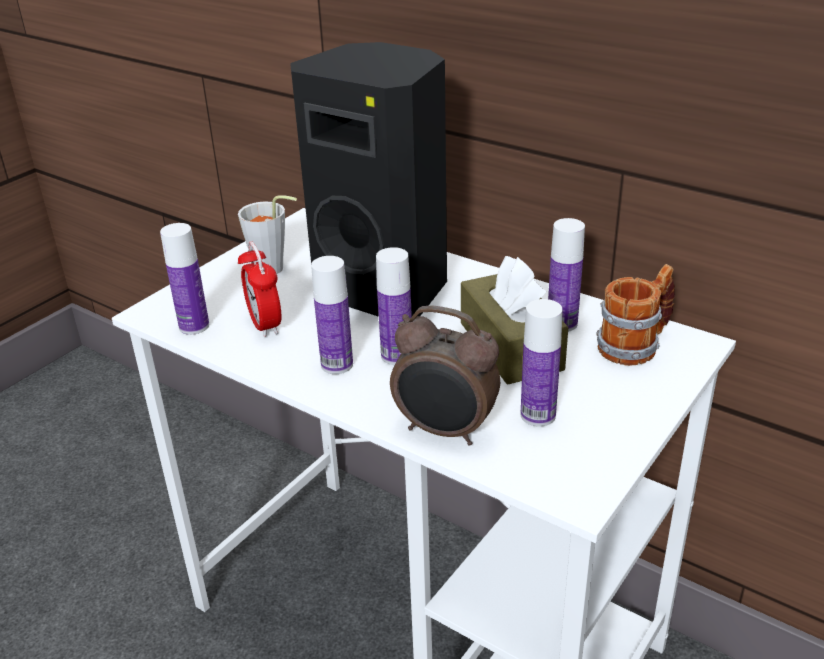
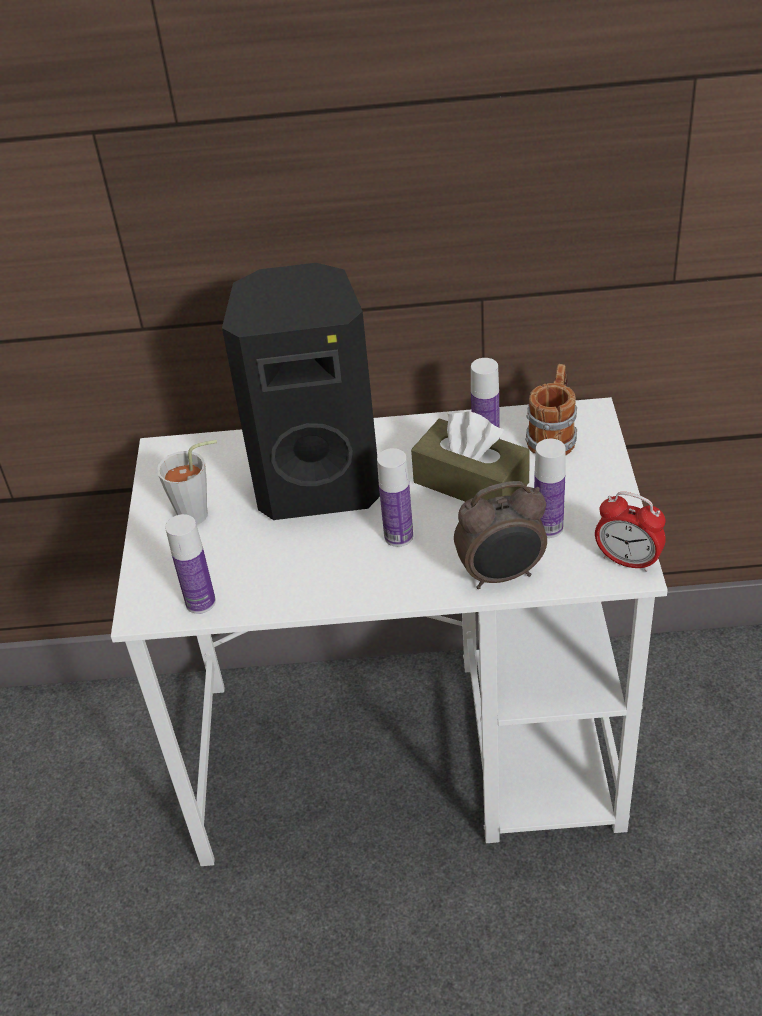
camera: 35 degrees left, 10 degrees up
(265, 325) = (260, 568): alarm clock -> alarm clock (627, 560)
(337, 364) = (363, 569): bottle -> none

